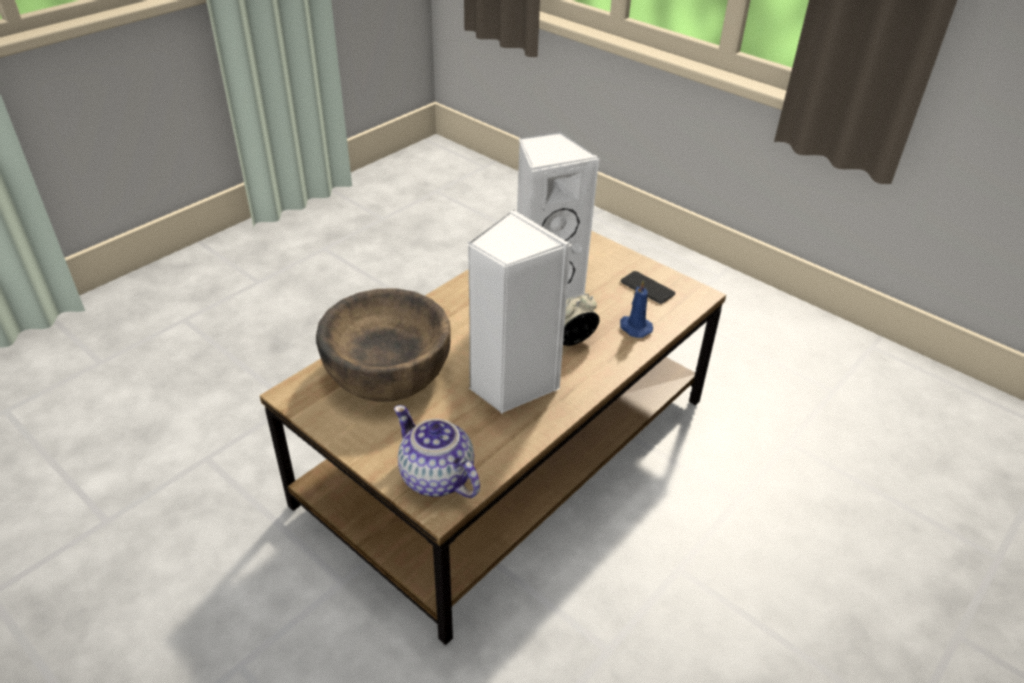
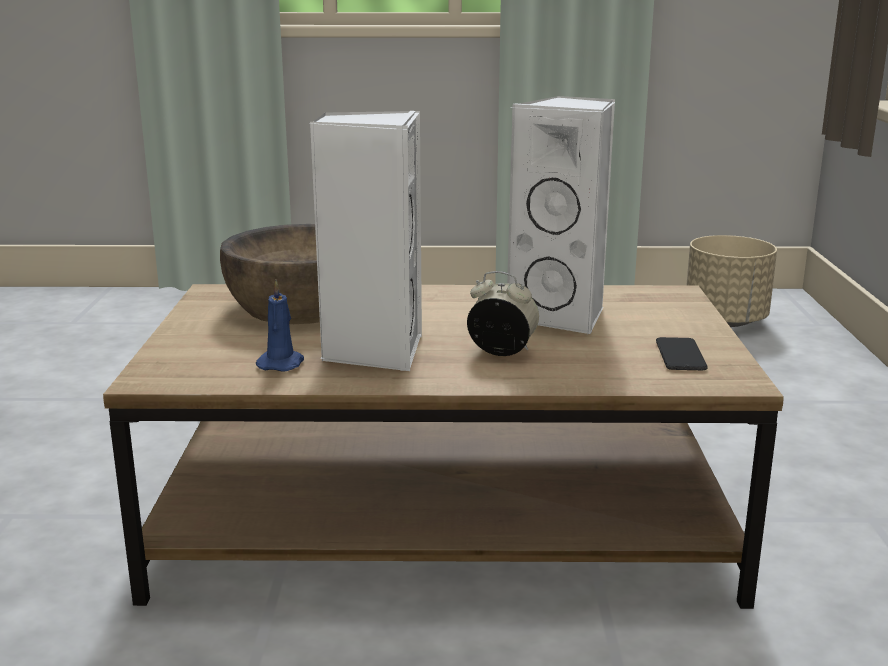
camera: 50 degrees right, 20 degrees down
(433, 187) = (726, 321): none -> beige planter
(435, 478) = (183, 366): teapot -> none
(634, 327) = (592, 371): blue candle -> blue candle (281, 363)

